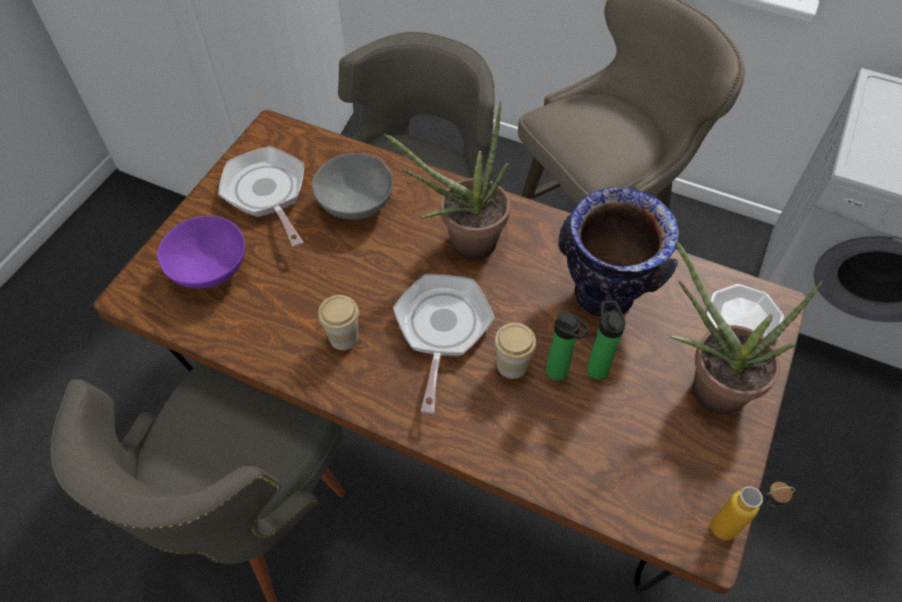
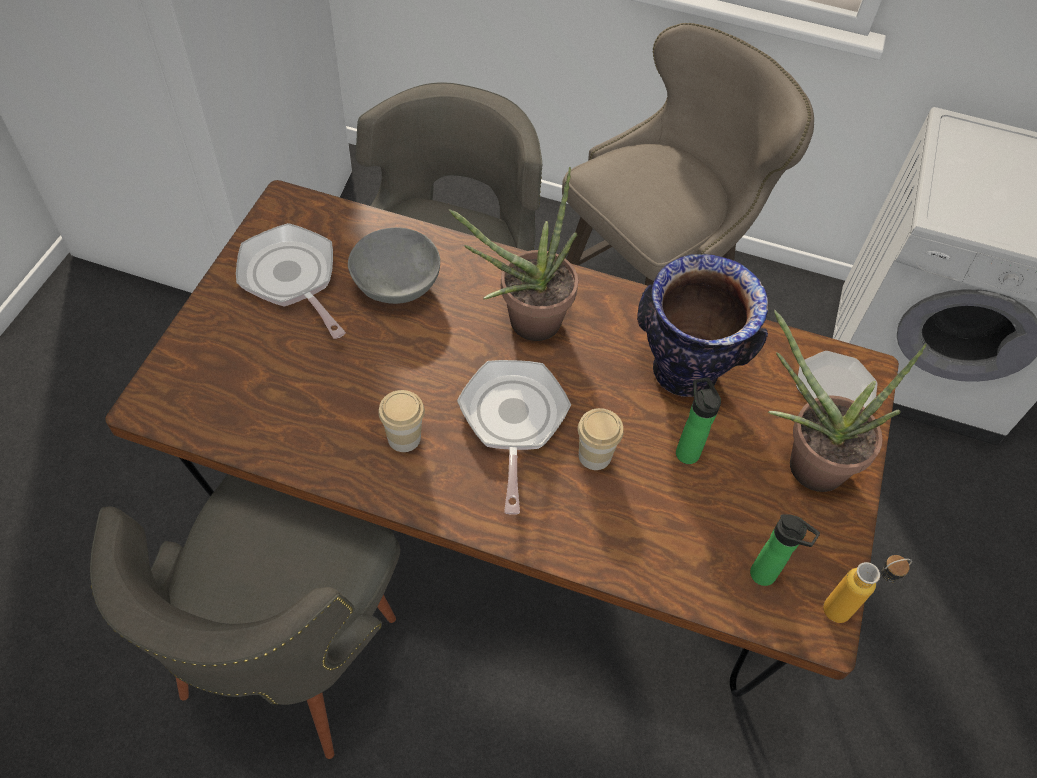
camera: 10 degrees left, 0 degrees up
(210, 269) = (238, 370): purple bowl -> none
(559, 373) = (647, 461): bottle -> bottle (766, 576)

